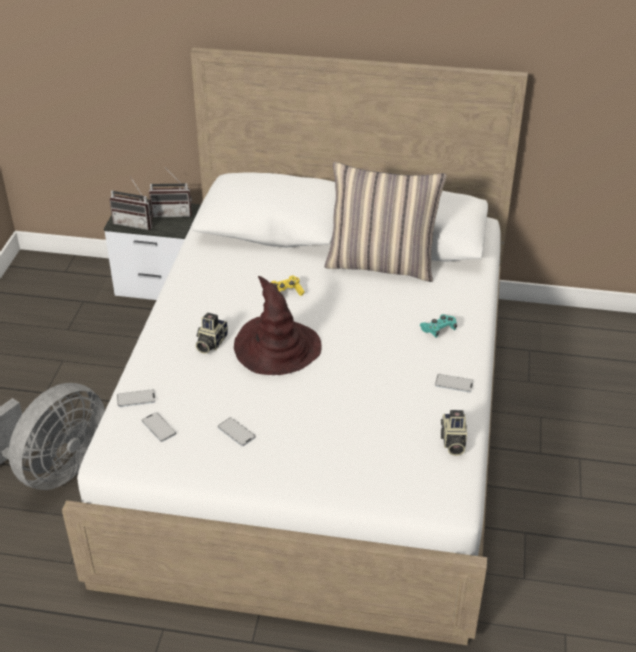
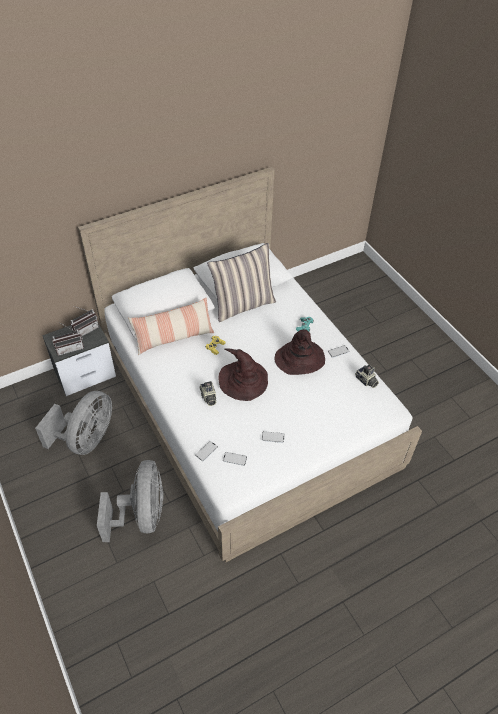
camera: 40 degrees left, 10 degrees up
(86, 353) = (86, 439): none -> grey fan
(248, 258) = (174, 337): none -> pillow
(385, 363) = (300, 359): none -> brown hat

